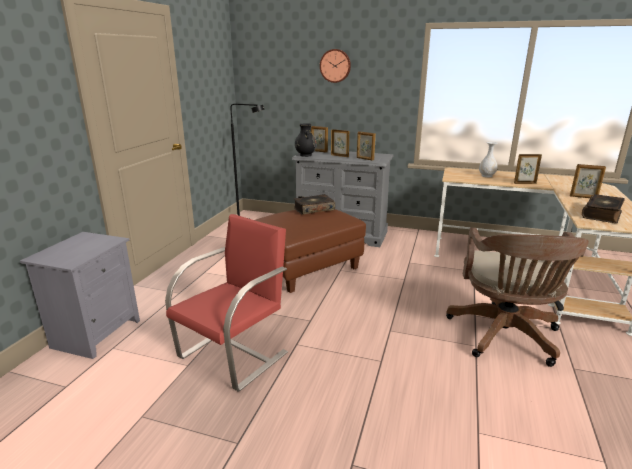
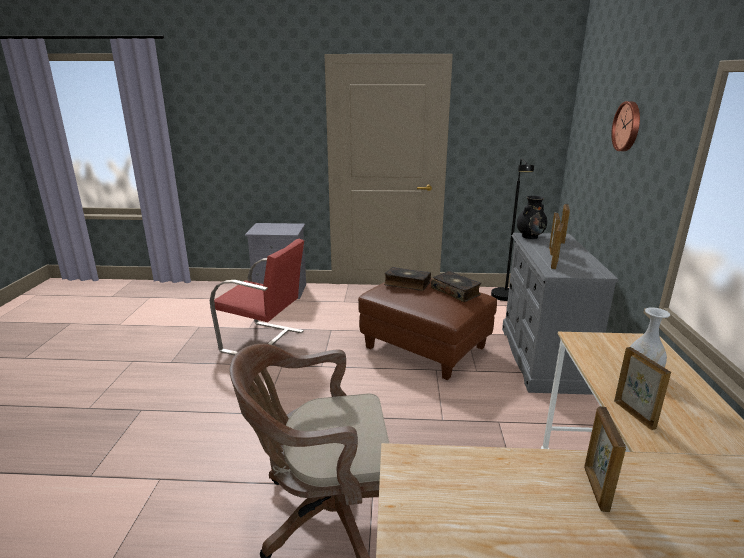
camera: 75 degrees right, 0 degrees up
(602, 214) = (470, 491): book -> book (407, 284)

